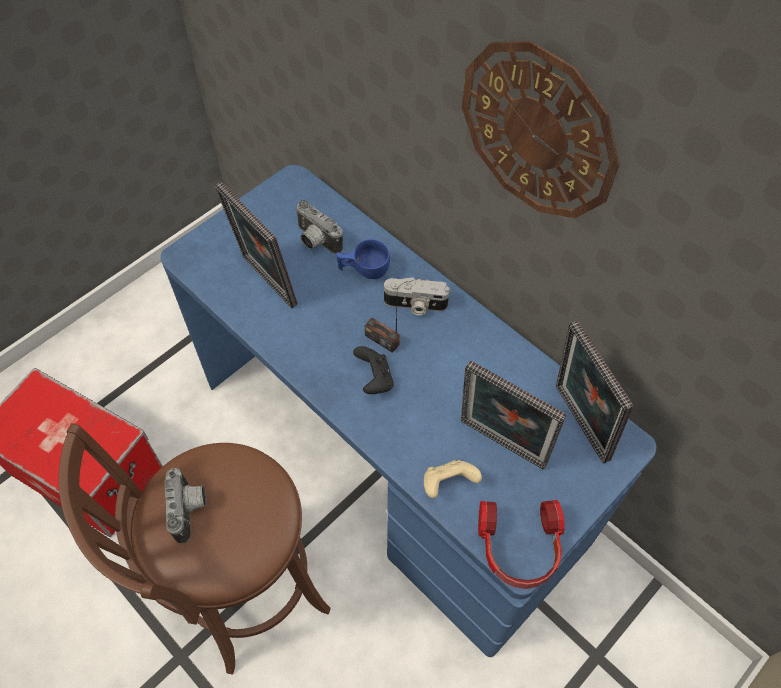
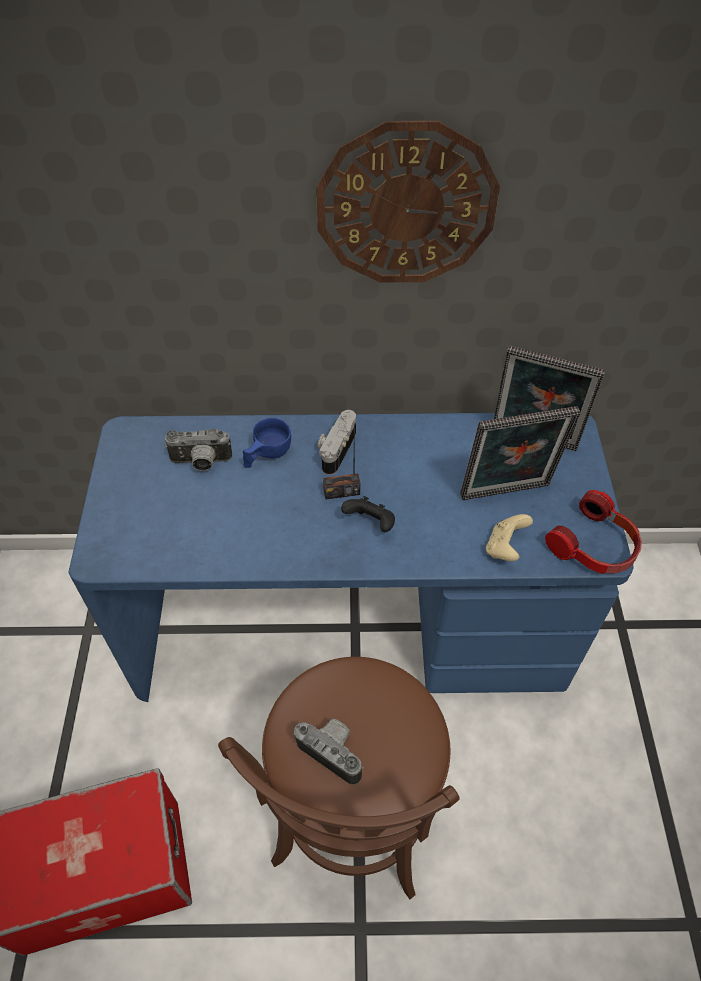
camera: 45 degrees left, 5 degrees down
(265, 283) = (197, 525): picture frame -> none
(415, 305) = (335, 449): camera -> camera turned 150 degrees clockwise

